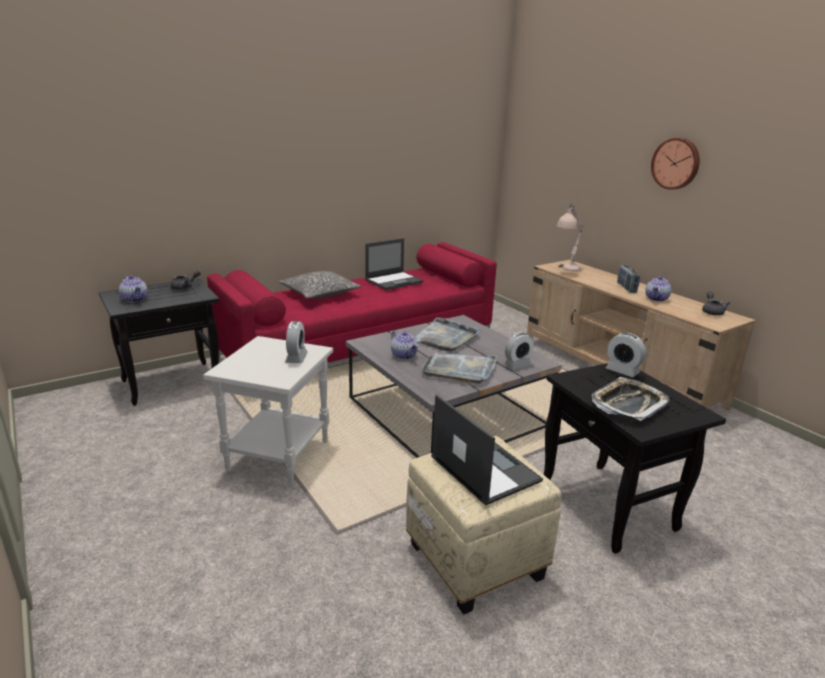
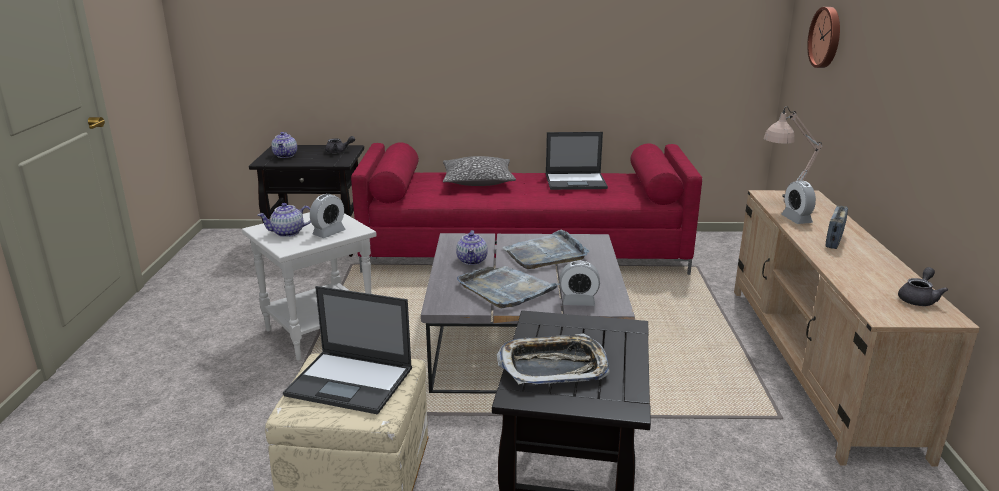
camera: 35 degrees right, 0 degrees up
(483, 468) = (351, 382): laptop -> laptop turned 105 degrees clockwise
(622, 371) = (620, 331): alarm clock -> alarm clock (796, 219)
(656, 299) = (855, 263): teapot -> teapot (287, 233)
(676, 163) = (933, 59): wall clock -> wall clock (826, 37)

